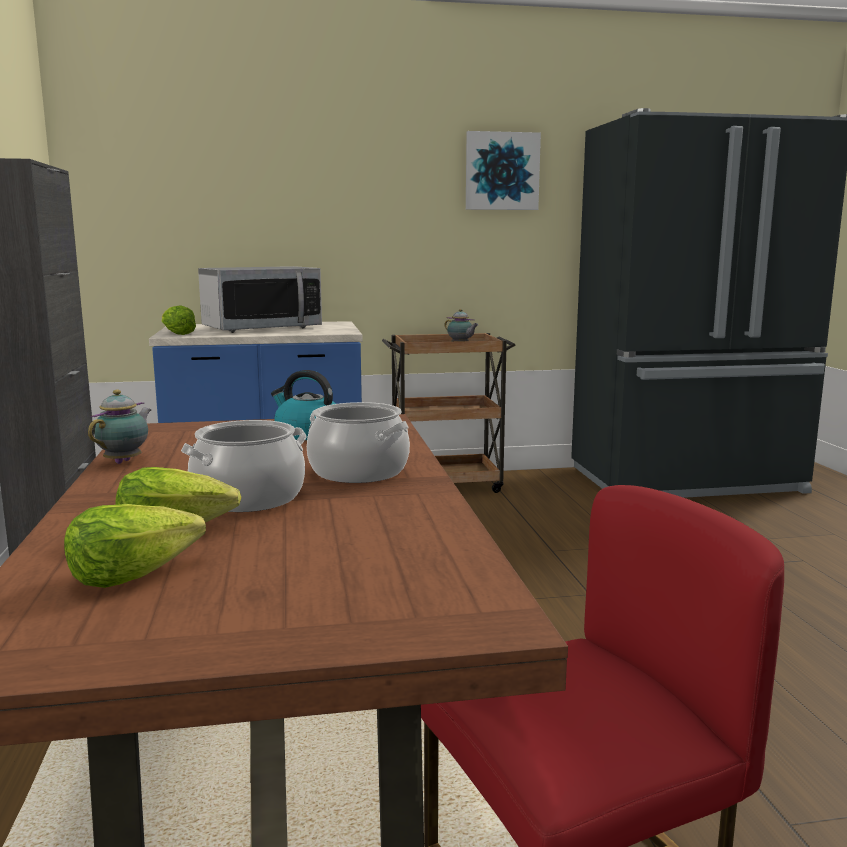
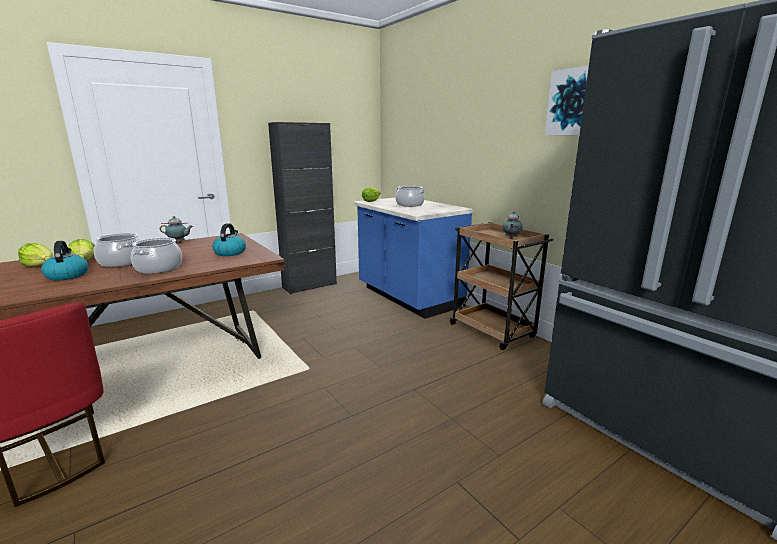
camera: 65 degrees right, 5 degrees up
(262, 328) = (410, 204): microwave -> cooking pot
(309, 536) = (67, 275): none -> kettle

